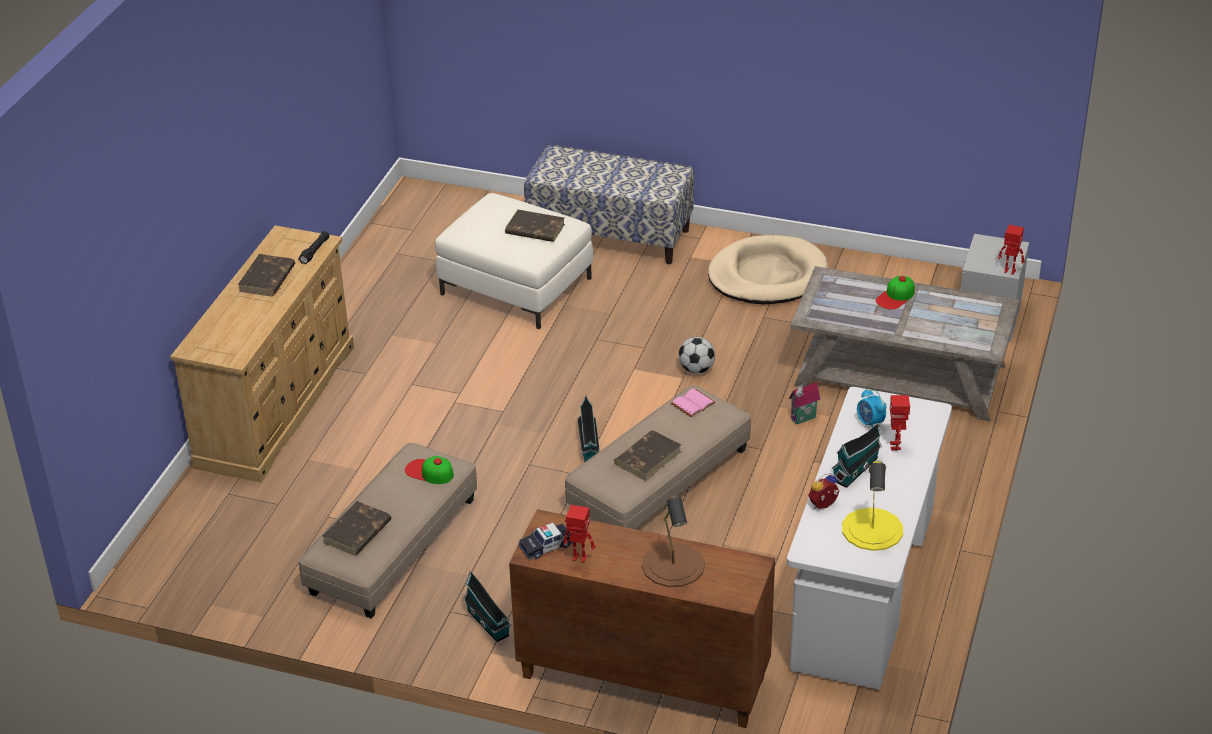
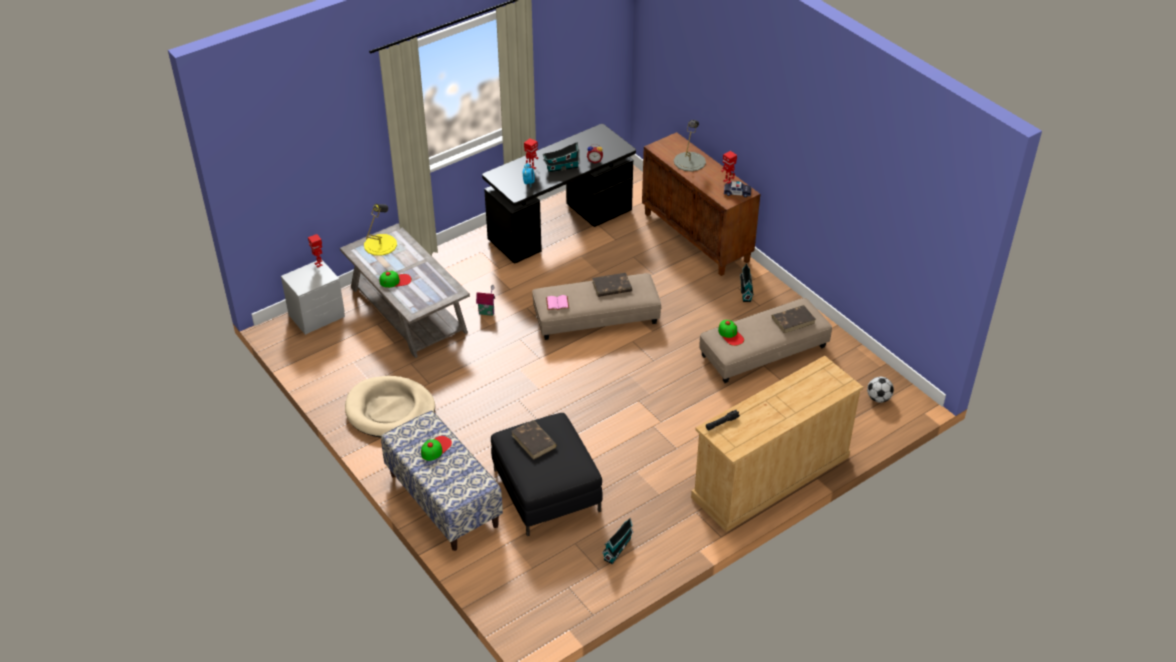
camera: 145 degrees left, 5 degrees up
(267, 279) = (768, 416): brown book -> none
(515, 286) = (546, 490): white ottoman -> black ottoman
(589, 448) = (613, 353): toy house -> toy house (618, 548)
(624, 179) = (436, 448): none -> cap
(673, 565) = (689, 161): brown table lamp -> grey table lamp
(696, 369) = (506, 369): football -> football (878, 398)
(865, 588) = (560, 225): white desk -> black desk
(872, 529) = (587, 143): yellow table lamp -> yellow table lamp (380, 245)

